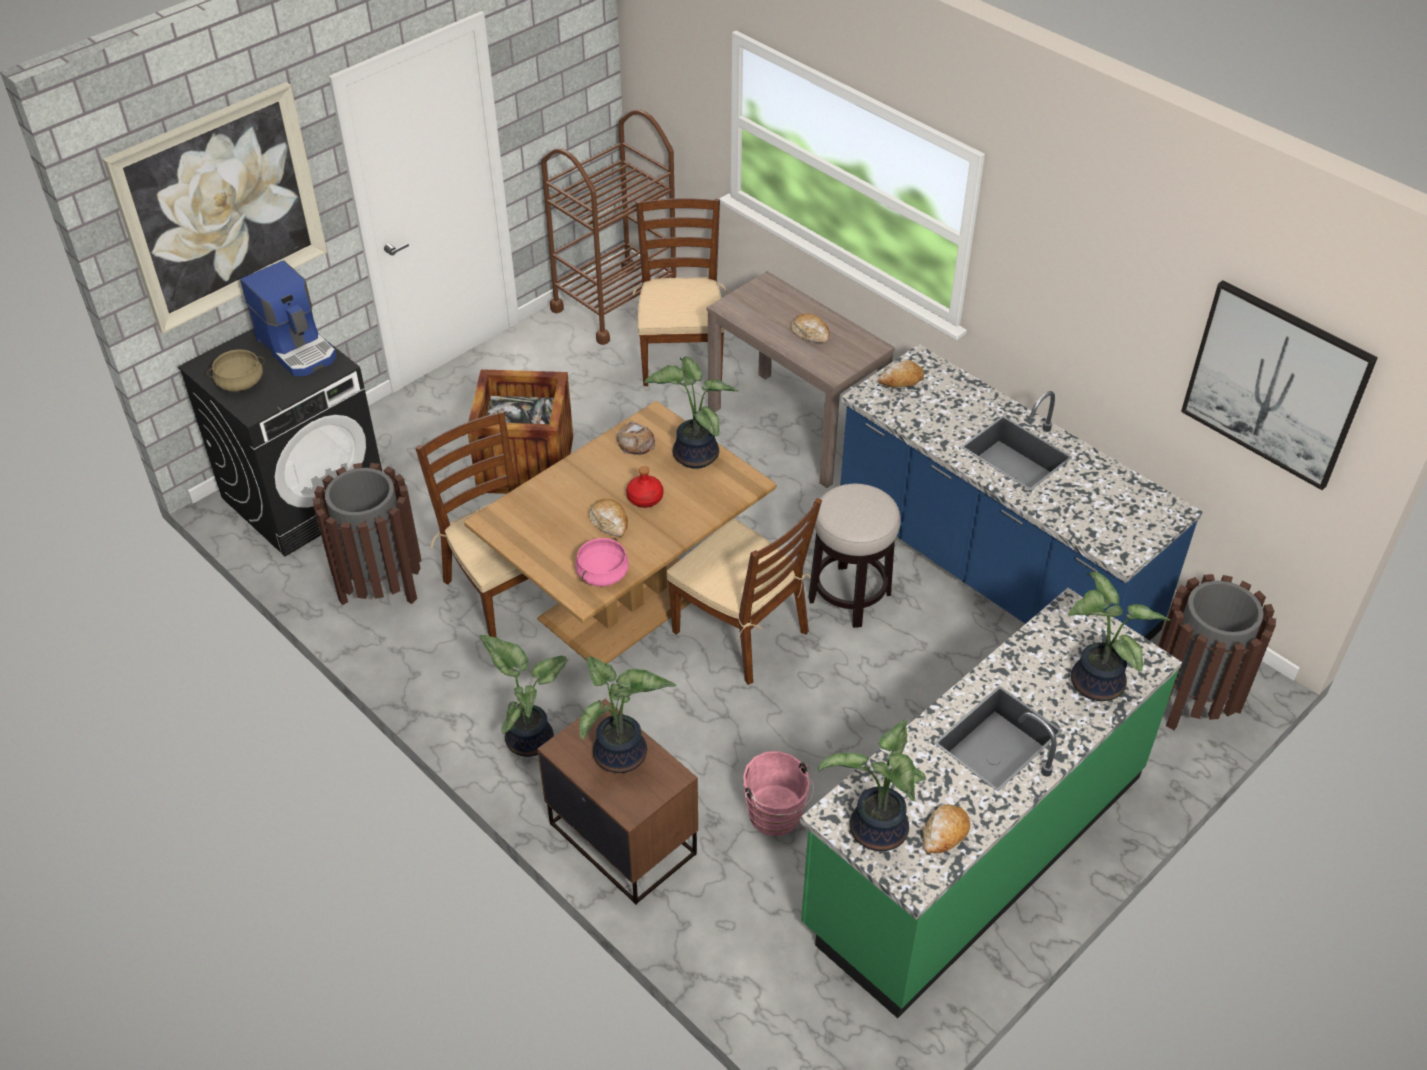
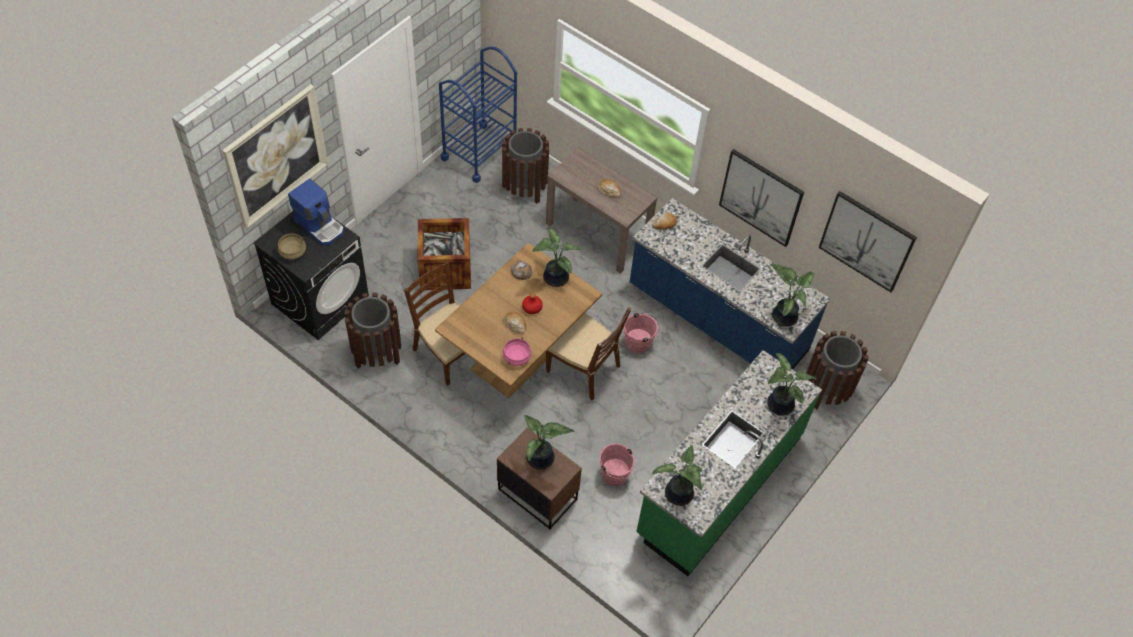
camera: 10 degrees left, 10 degrees up
(530, 737) = (478, 441): potted plant -> potted plant (784, 315)
(615, 304) = (479, 152): brown cart -> blue cart
(681, 357) = (525, 188): brown chair -> brown trash can
(849, 596) = (640, 342): stool -> pink bucket
(944, 834) = (710, 493): bread -> none
(1075, 324) = (761, 197): none -> picture

